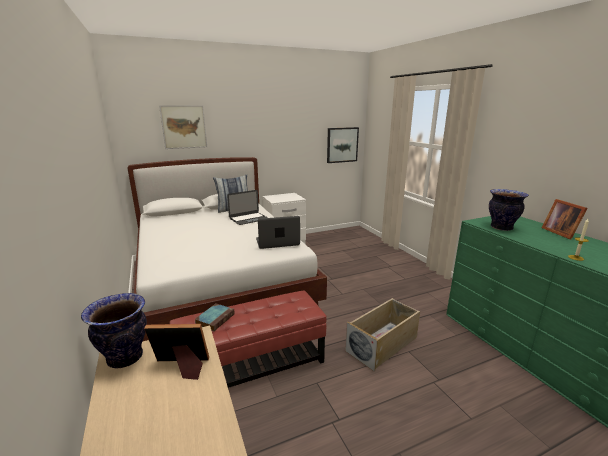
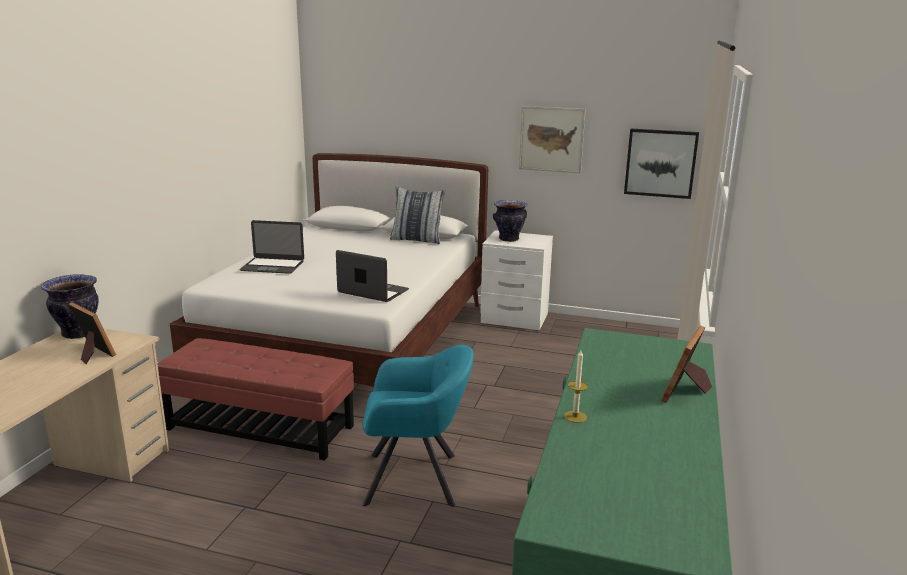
camera: 40 degrees right, 0 degrees up
(184, 127) = (389, 108): picture -> picture (551, 139)
(215, 319) = (224, 351): book -> none
(249, 219) = (406, 256): laptop -> laptop (272, 266)
(382, 344) = (416, 479): beige storage box -> turquoise armchair
(502, 228) = (610, 354): vase -> vase (509, 239)

